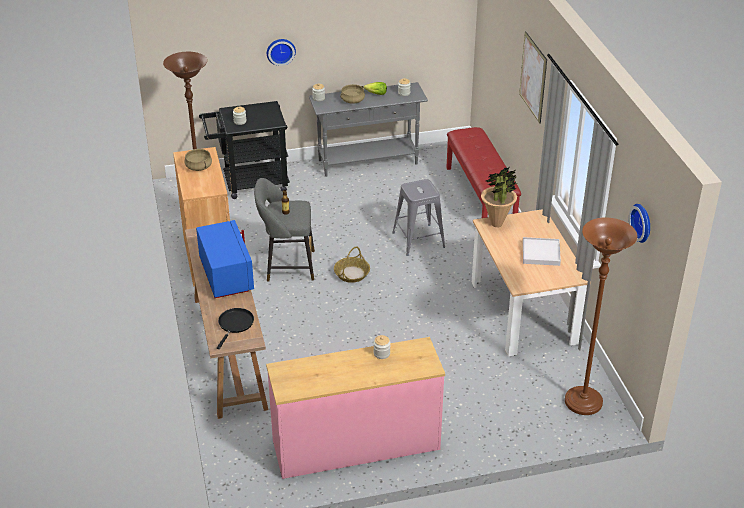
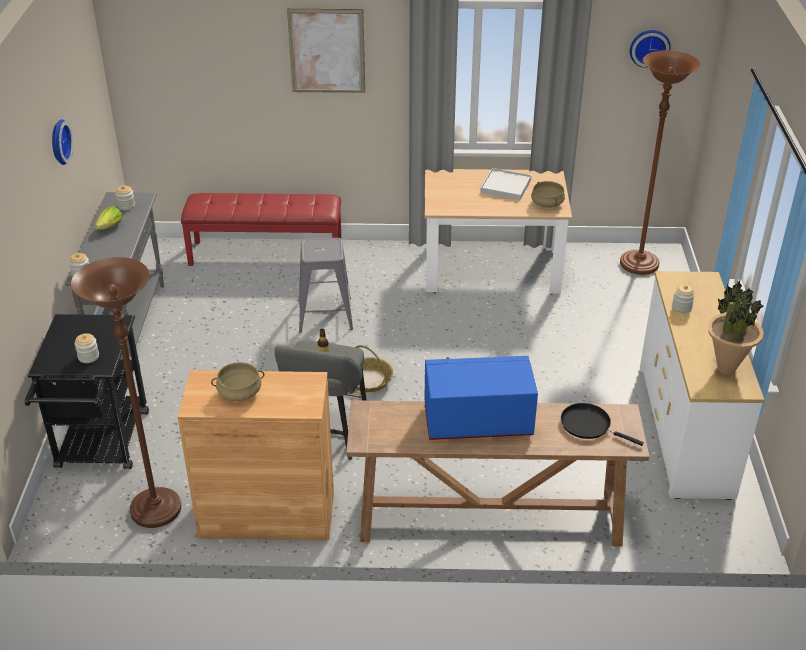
camera: 75 degrees left, 0 degrees up
(280, 51) = (33, 238): wall clock -> wall clock (58, 142)
(352, 100) = (112, 248): beige cooking pot -> beige cooking pot (547, 203)
(356, 446) = (685, 429): pink dresser -> white dresser
(496, 223) = (440, 201): potted plant -> potted plant (725, 368)

